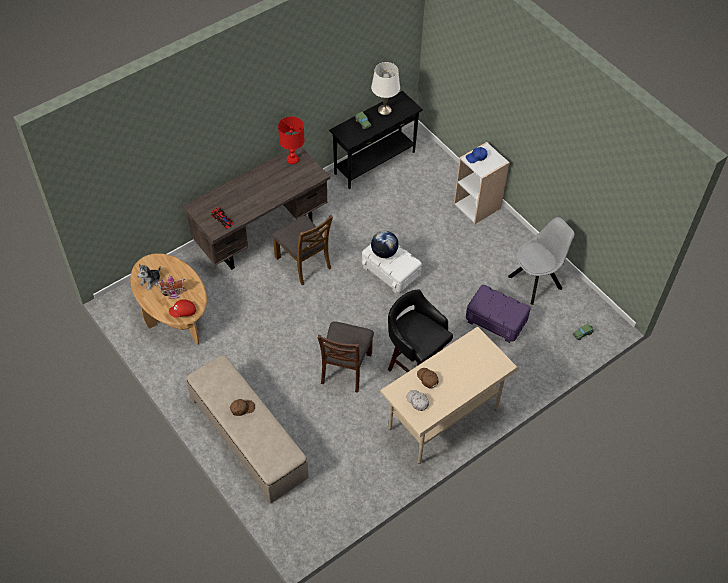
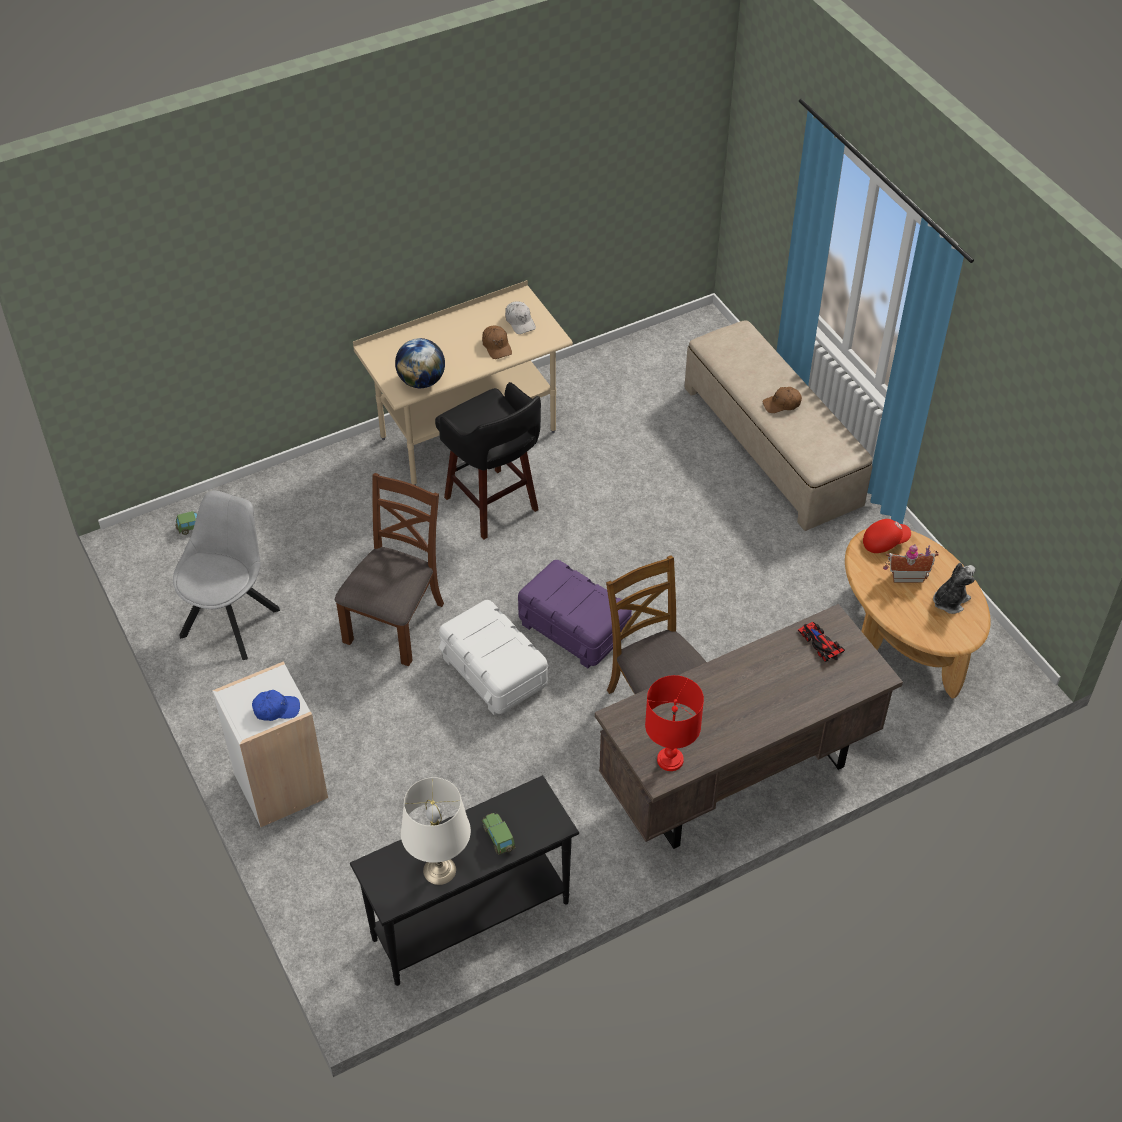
camera: 170 degrees left, 5 degrees down
(345, 368) = (607, 520): brown chair -> brown chair (395, 622)
(384, 252) = (505, 649): globe -> globe (421, 381)
(496, 320) = (330, 564): purple storage box -> purple storage box (573, 627)
(536, 282) = (231, 620): grey chair -> grey chair turned 135 degrees clockwise

